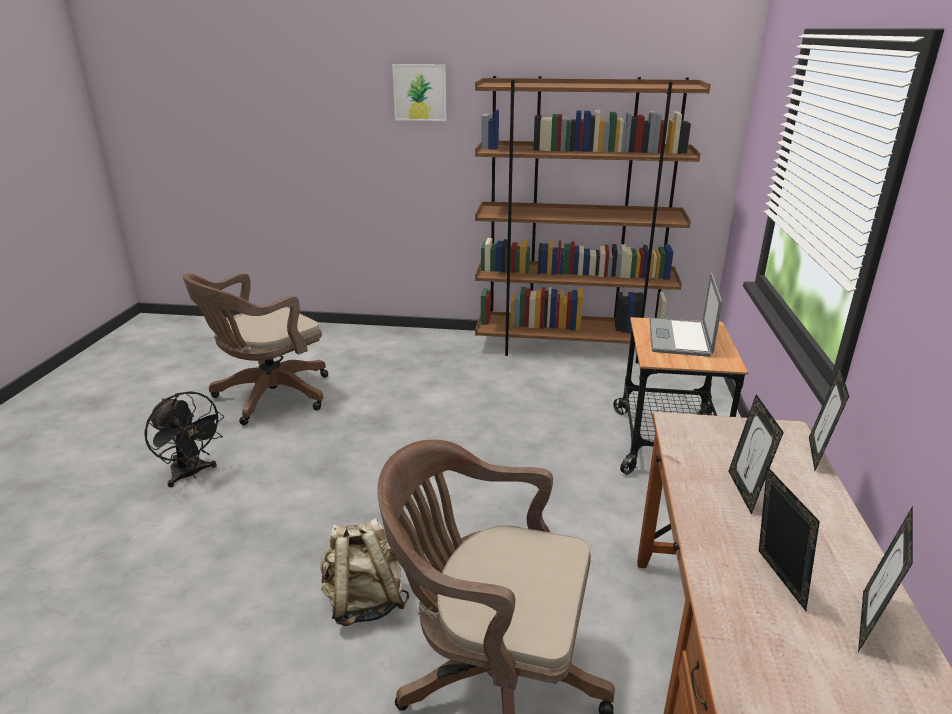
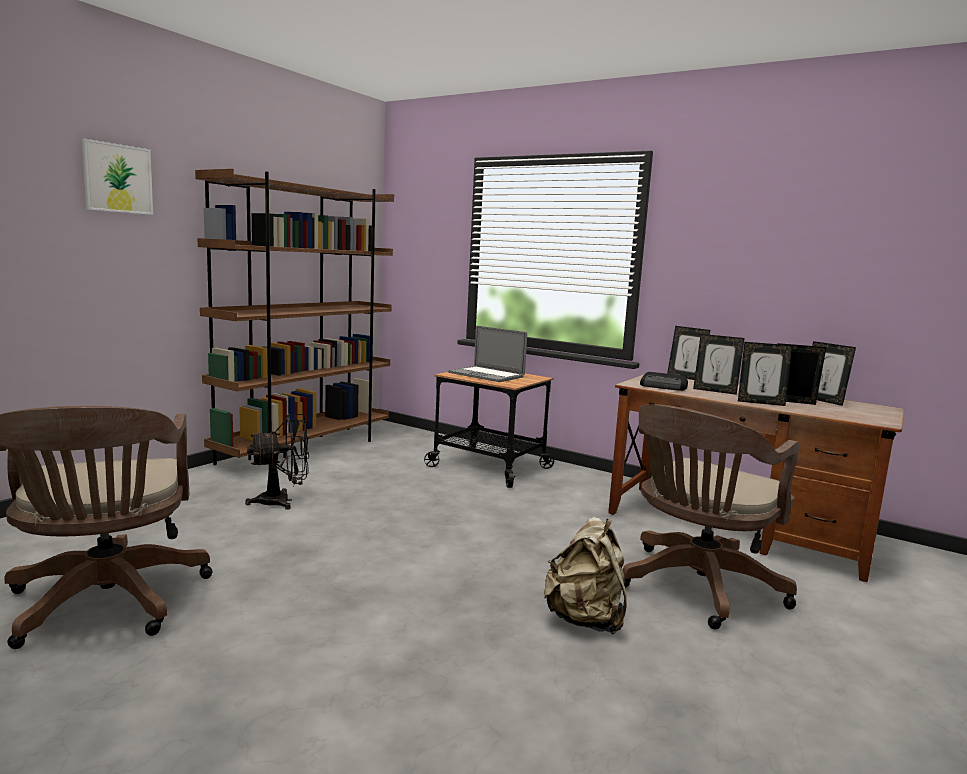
camera: 65 degrees left, 15 degrees down
(191, 474) = (225, 698): black fan -> black fan (282, 501)
(700, 446) = (664, 386): none -> radio
(716, 543) = (760, 402): none -> picture frame

